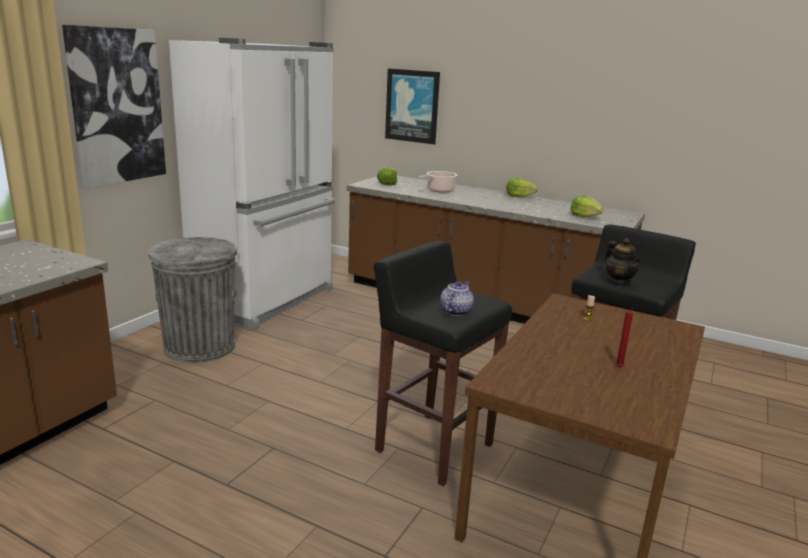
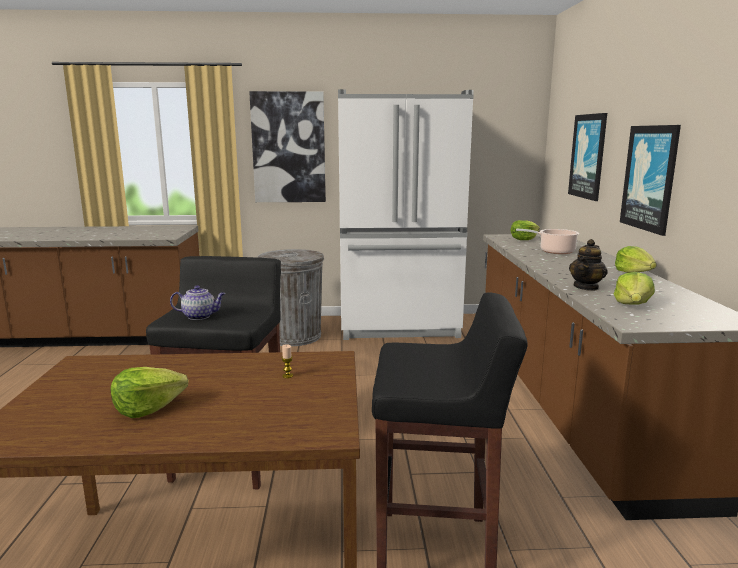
camera: 60 degrees right, 5 degrees down
(506, 127) = (650, 178): none -> picture
(619, 282) = (403, 361): teapot -> teapot (586, 287)
(619, 368) = (148, 408): red candle -> lettuce

